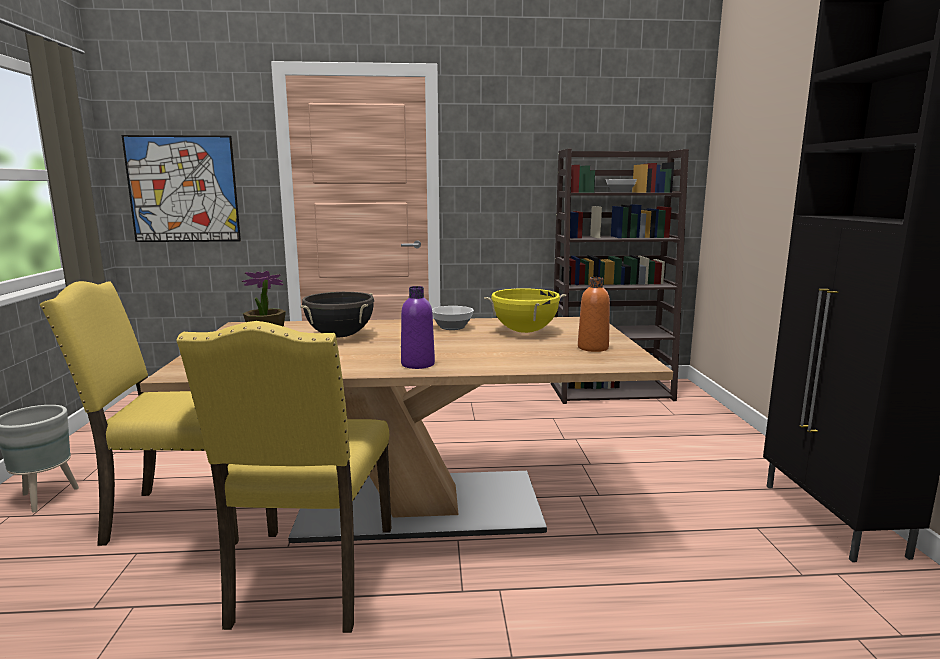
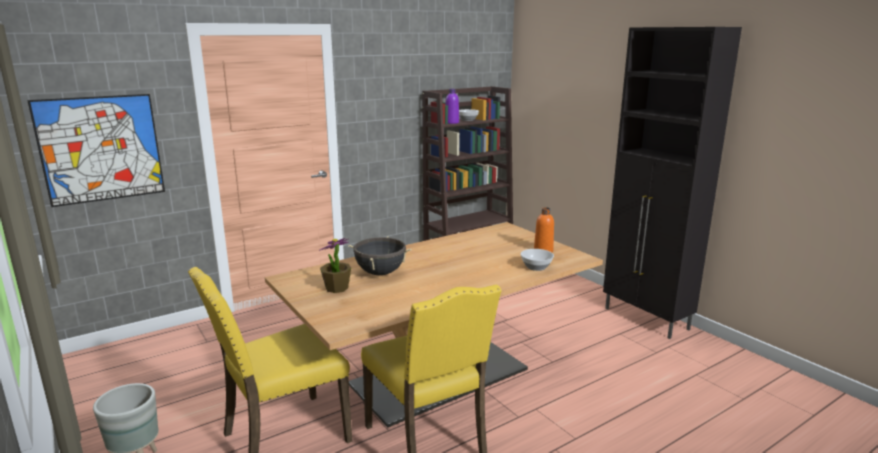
camera: 30 degrees left, 5 degrees up
(418, 364) = (473, 285): purple bottle -> purple bottle (452, 122)
(451, 327) = (437, 249): bowl -> bowl (535, 267)
(524, 331) = (486, 244): yellow cooking pot -> none

